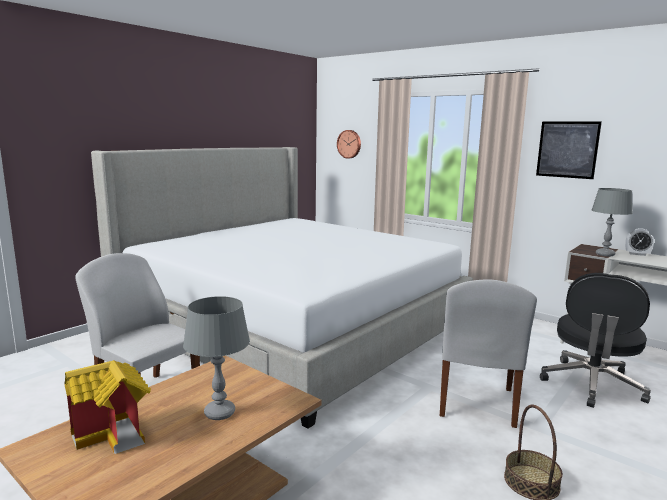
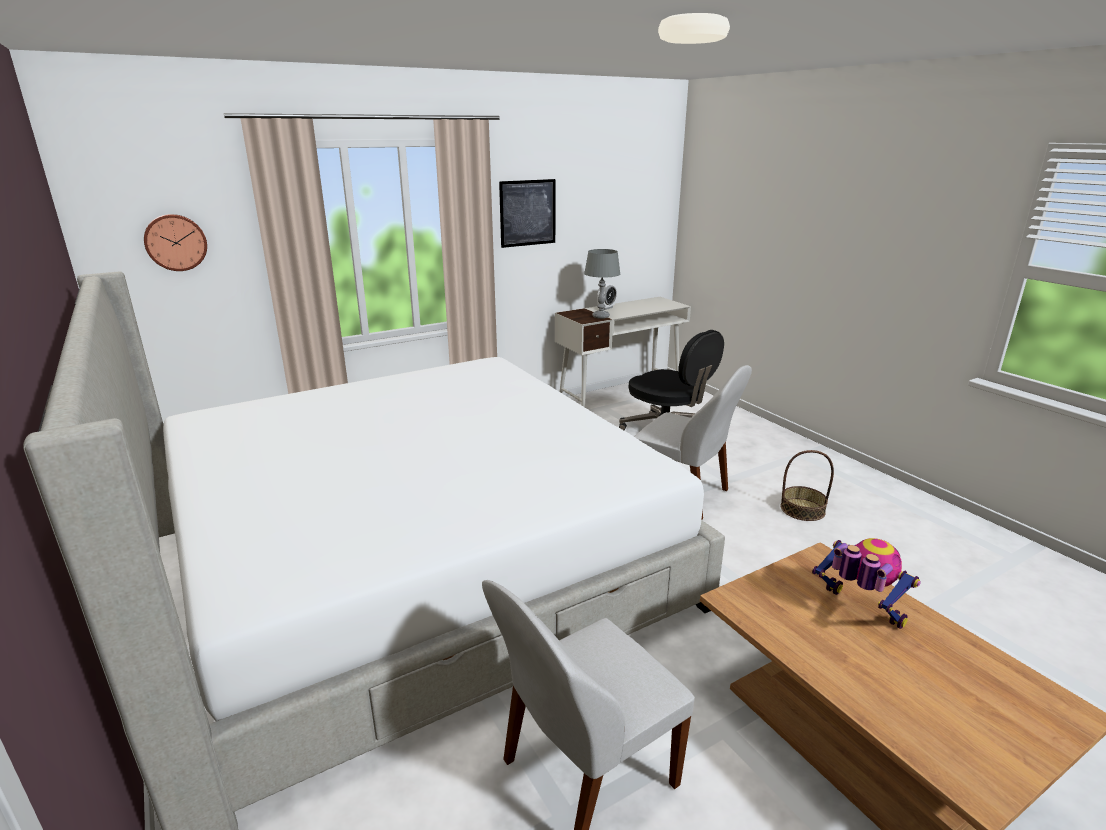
camera: 70 degrees left, 10 degrees up
(115, 434) = (921, 701): toy house -> none
(219, 413) = (858, 612): grey table lamp -> toy robot

